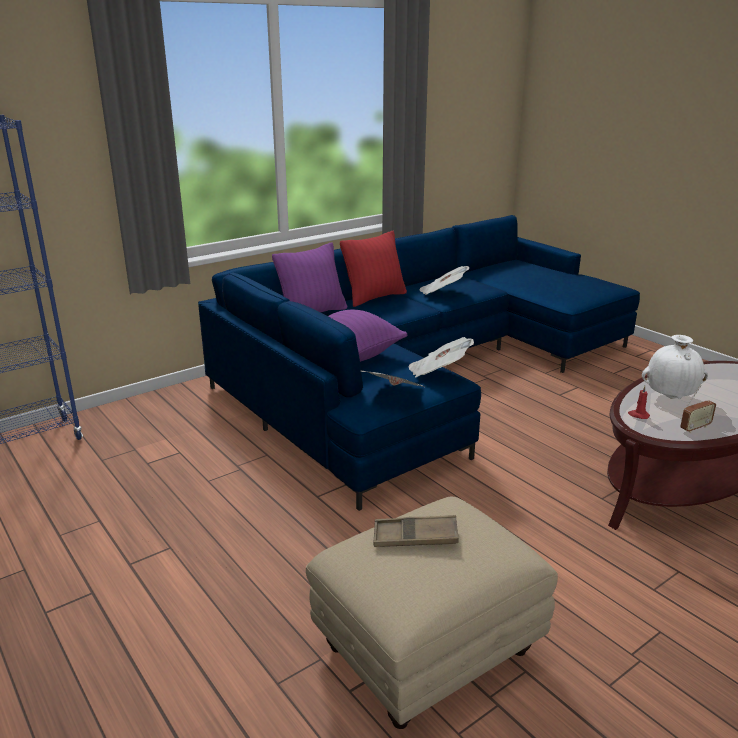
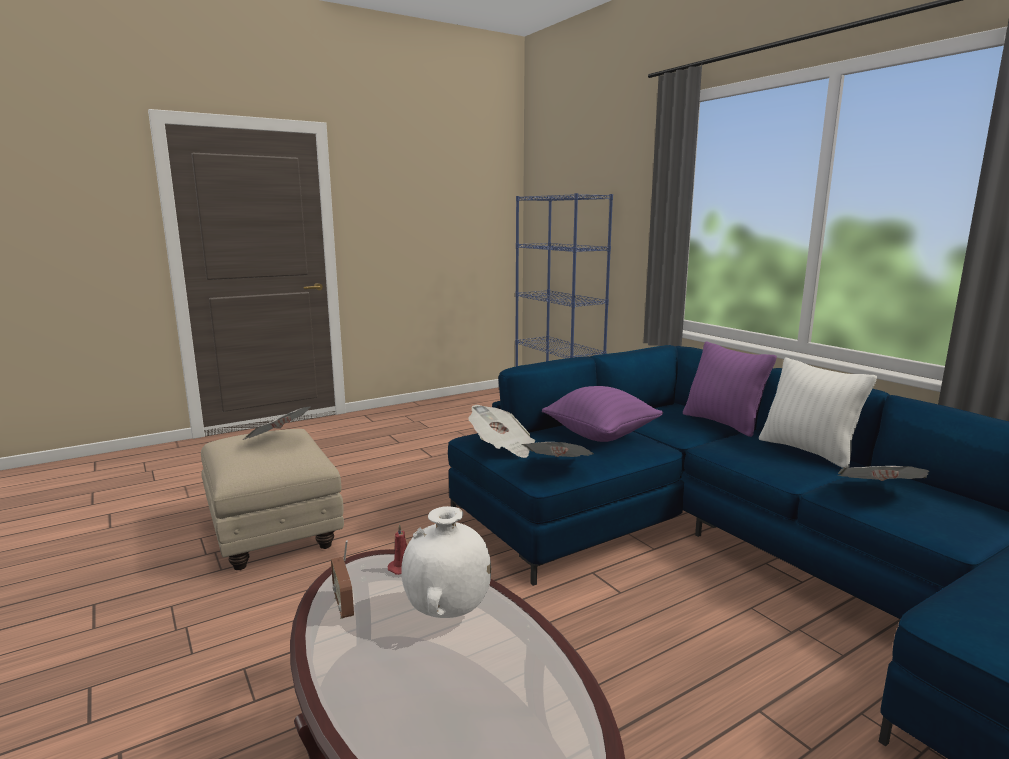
camera: 95 degrees right, 10 degrees down
(374, 297) = (808, 451): red pillow -> white pillow
(415, 537) = (278, 440): brown tray -> newspaper

